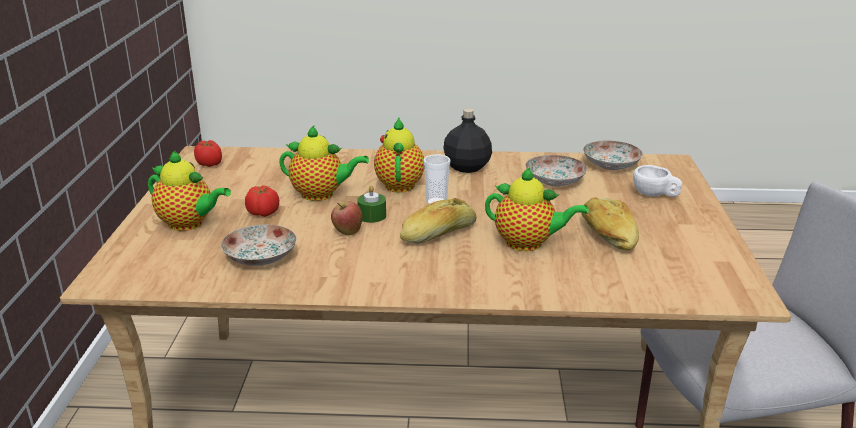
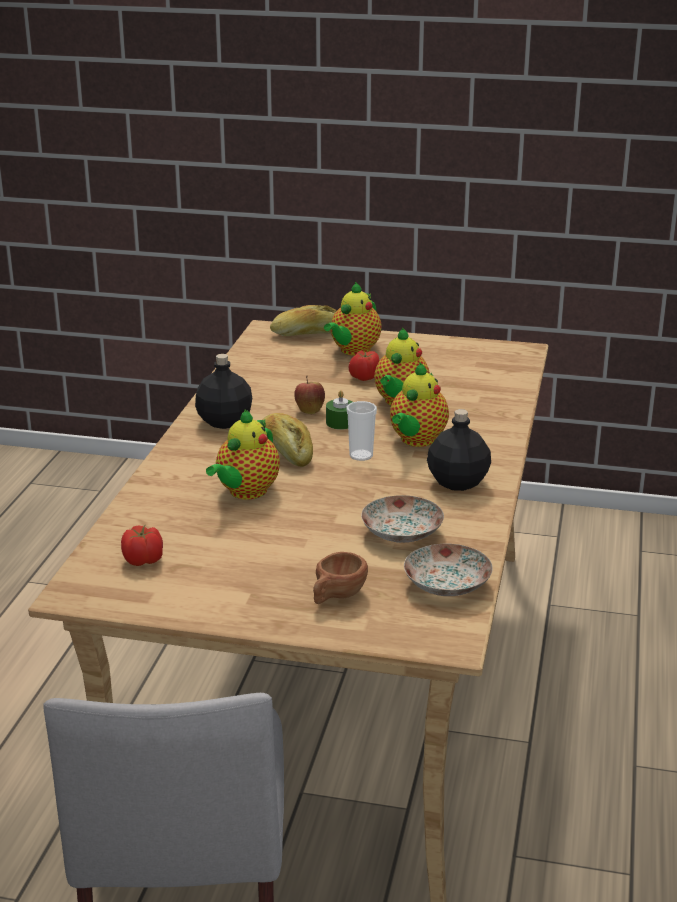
camera: 100 degrees right, 0 degrees up
(209, 164) = (491, 354): tomato -> tomato (144, 560)
(259, 258) = (277, 376): plate -> none
(384, 272) = (225, 422): none -> black bottle
(400, 184) = (416, 440): teapot -> teapot turned 105 degrees clockwise
(607, 235) = (242, 539): bread -> bread (308, 334)
(655, 195) = (336, 596): white cup -> brown cup

